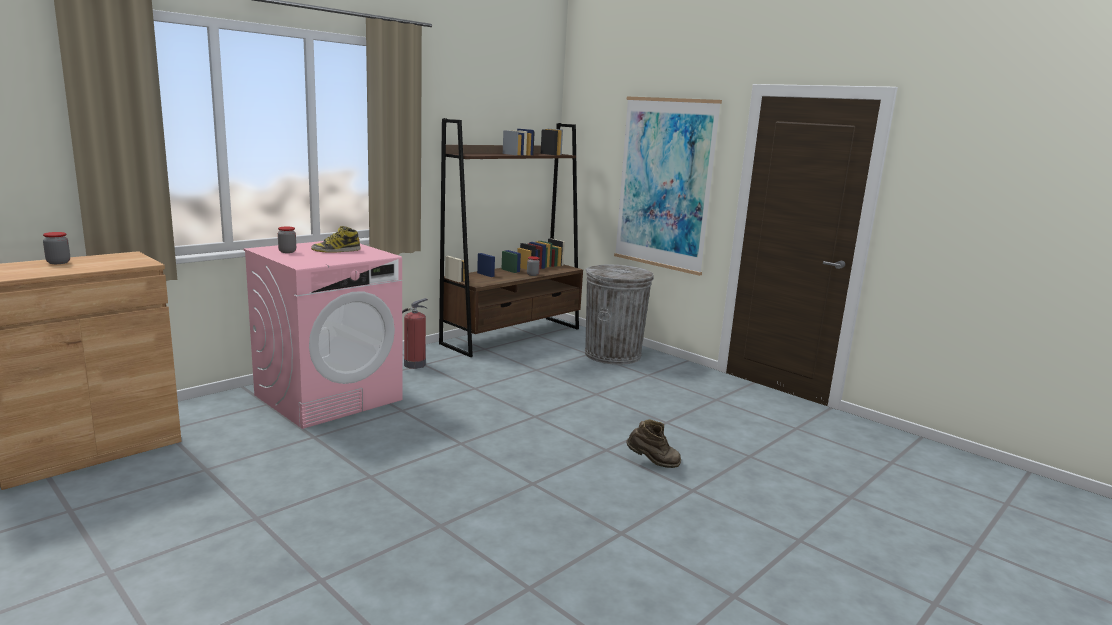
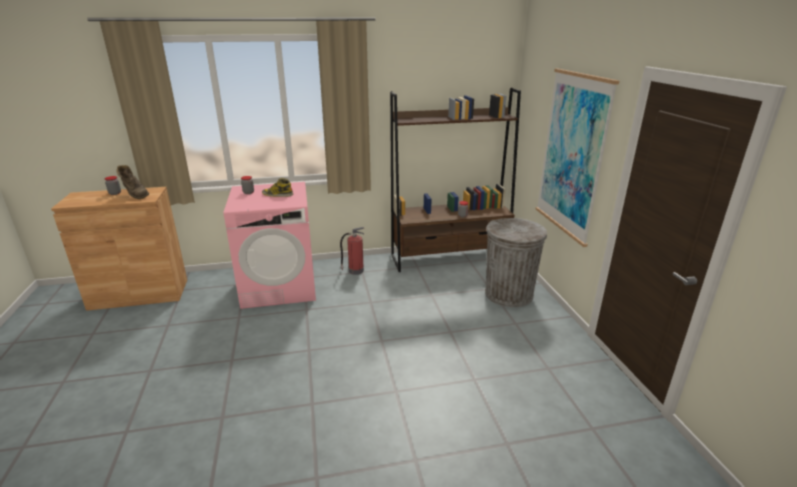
camera: 35 degrees right, 10 degrees up
(652, 463) = (415, 418): brown boot -> brown boot (135, 195)

